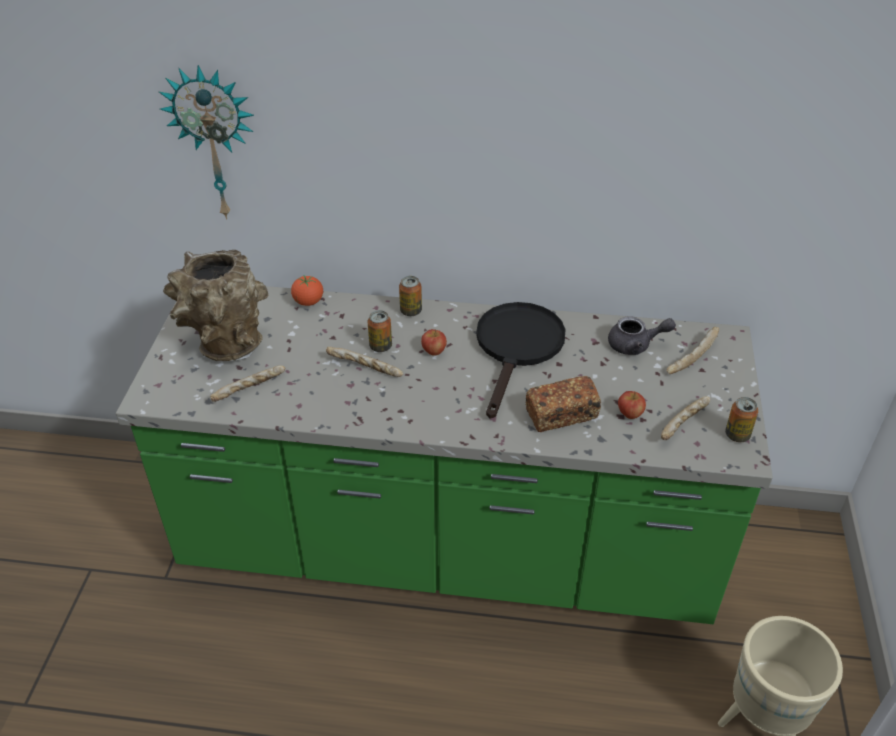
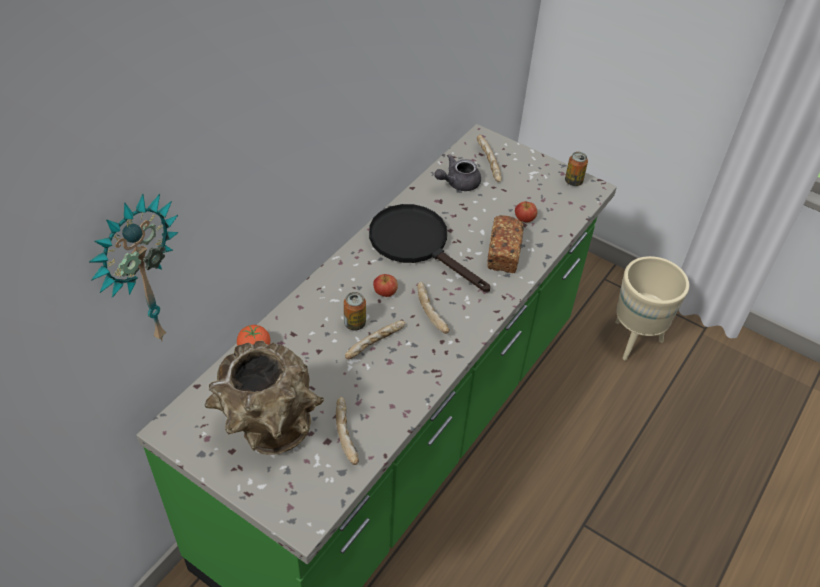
camera: 65 degrees left, 5 degrees up
(411, 311) = (323, 286): can -> none
(635, 345) = (458, 183): grey teapot -> grey teapot turned 150 degrees counterclockwise
(684, 424) = (550, 199): bread -> bread (432, 312)

